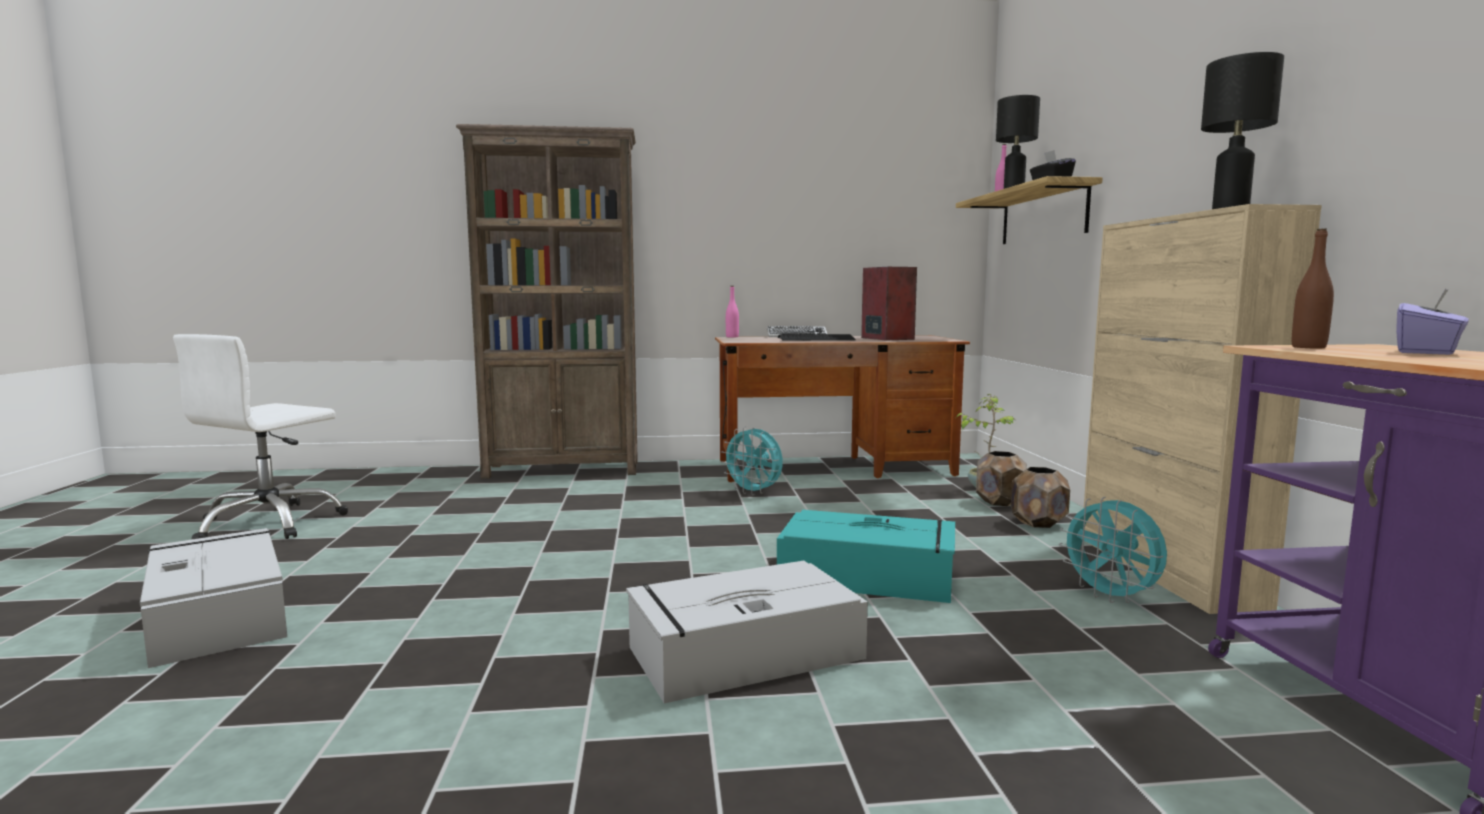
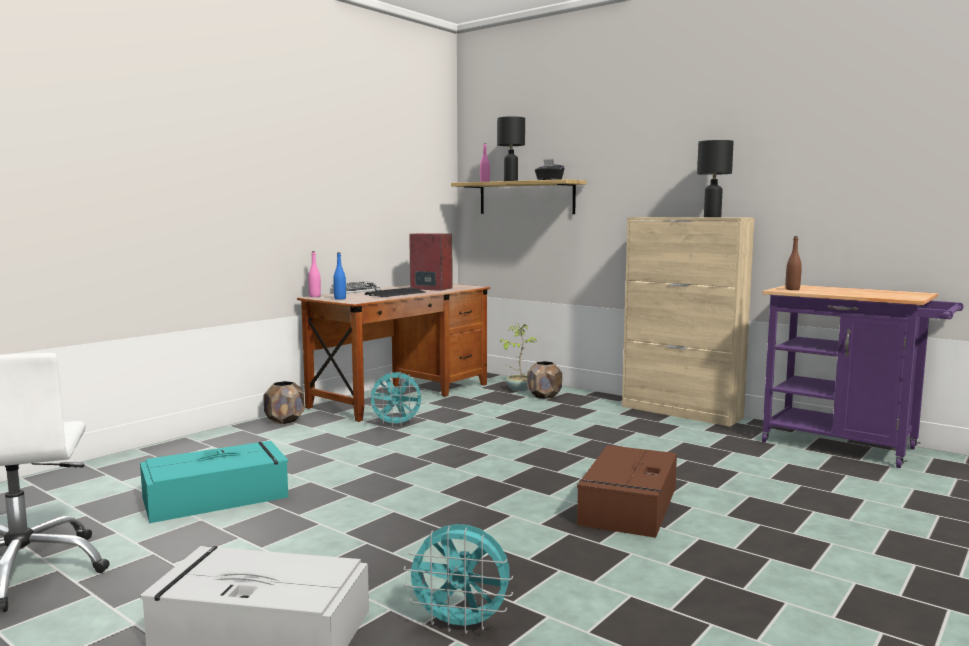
camera: 45 degrees left, 0 degrees up
(564, 470) = (189, 445): brown bookcase -> none
(740, 339) = (340, 299): none -> blue bottle
(742, 653) = (628, 506): grey storage box -> brown storage box
(869, 576) = (585, 452): turquoise storage box -> turquoise storage box (218, 497)
(1038, 523) = (587, 403): brown planter -> brown planter (285, 420)
(1111, 597) = (689, 430): turquoise fan -> turquoise fan (461, 625)
(1427, 352) = (833, 289): purple tissue box -> none

